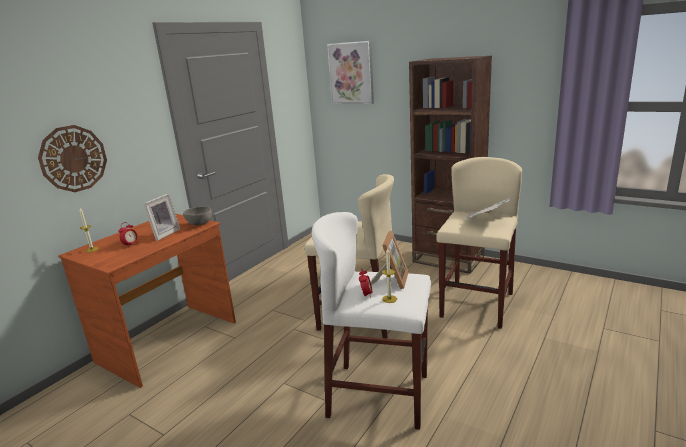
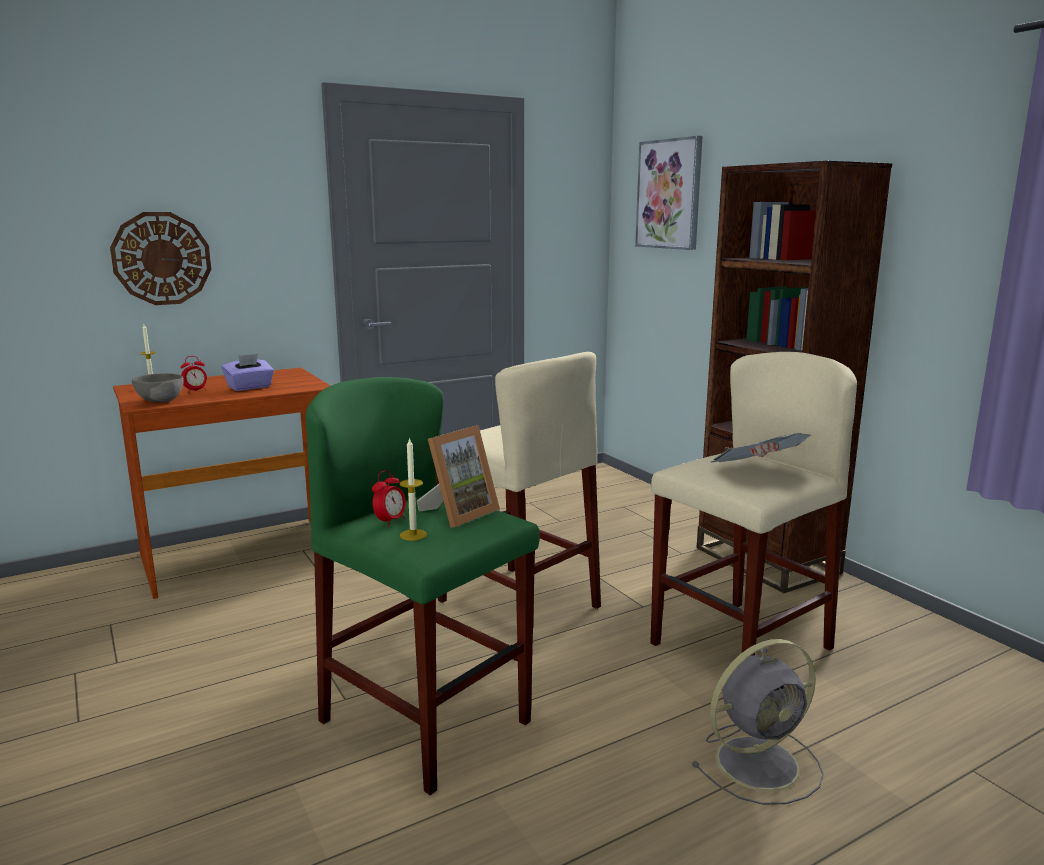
camera: 25 degrees right, 5 degrees down
(164, 234) = (250, 387): picture frame -> purple tissue box
(200, 224) = (307, 385): grey bowl -> grey bowl (160, 401)
(379, 395) = (425, 721): white stool -> green stool
(533, 355) = (760, 762): none -> grey fan

